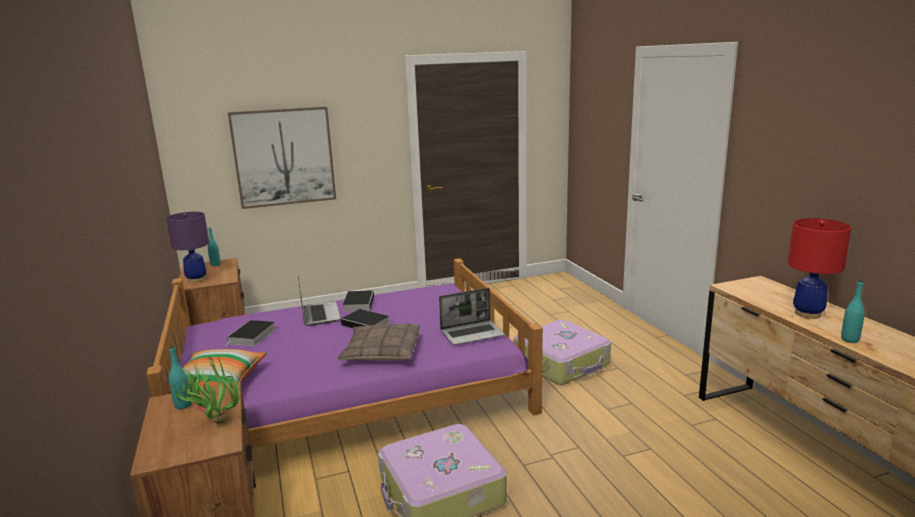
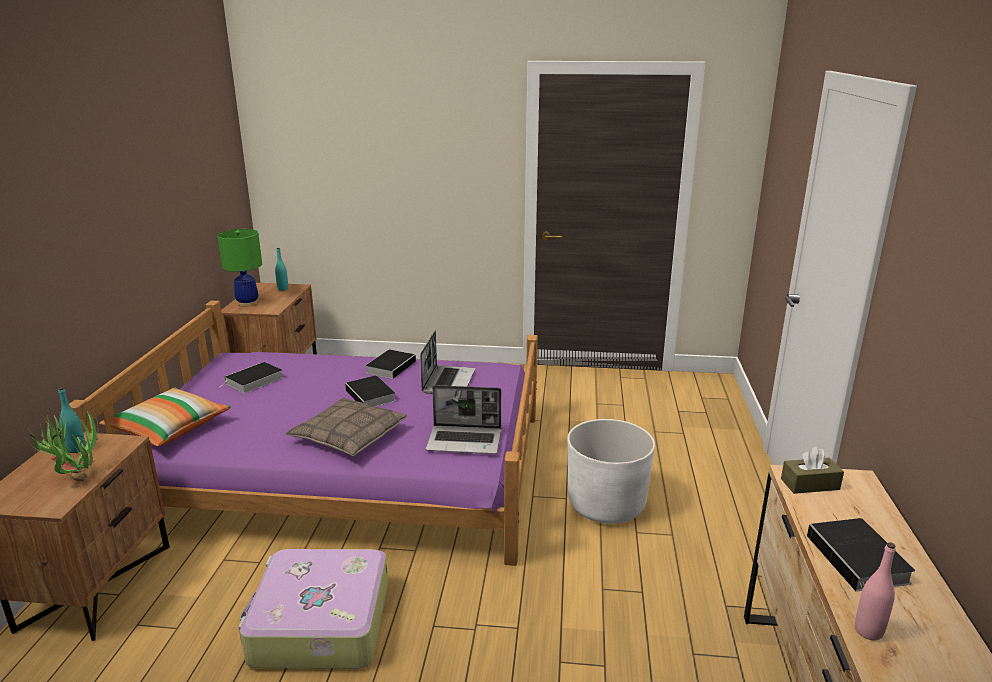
camera: 25 degrees right, 5 degrees up
(196, 279) = (247, 303): purple table lamp -> green table lamp
(284, 157) = (372, 176): picture -> none
(319, 314) = (339, 371): laptop -> laptop (448, 381)
(562, 363) = (606, 505): suitcase -> white planter
(741, 288) = (810, 484): none -> brown tissue box
(807, 313) = (859, 561): red table lamp -> book
(849, 340) = (868, 631): turquoise bottle -> pink bottle

